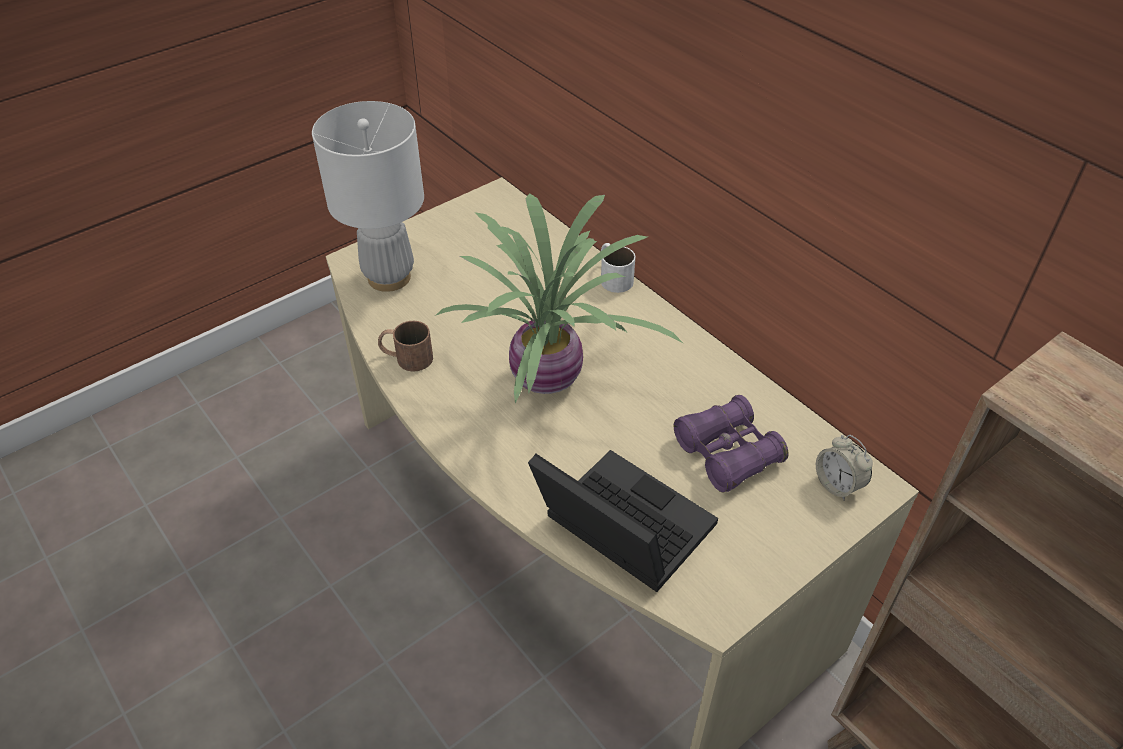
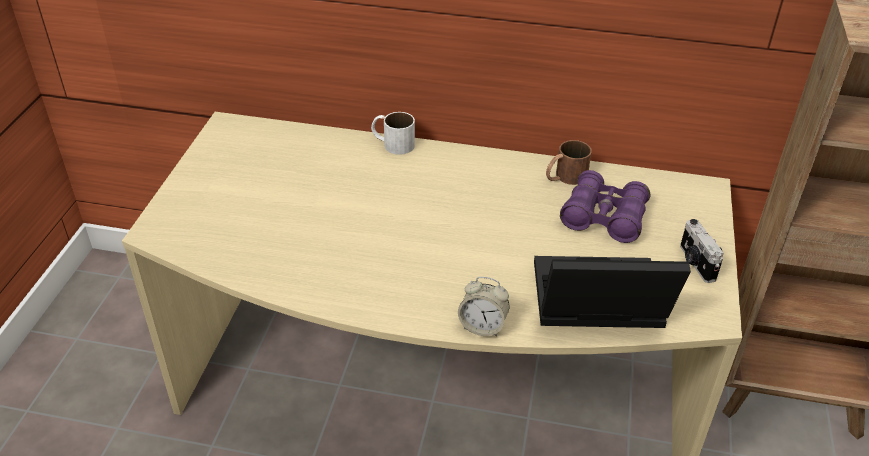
camera: 40 degrees left, 5 degrees down
(389, 277) = (206, 229): white table lamp -> none
(406, 357) = (297, 280): brown mug -> brown mug (565, 177)
(549, 380) = (431, 236): potted plant -> none
(766, 552) = (695, 263): none -> camera
(838, 485) = (686, 200): alarm clock -> alarm clock (482, 326)

